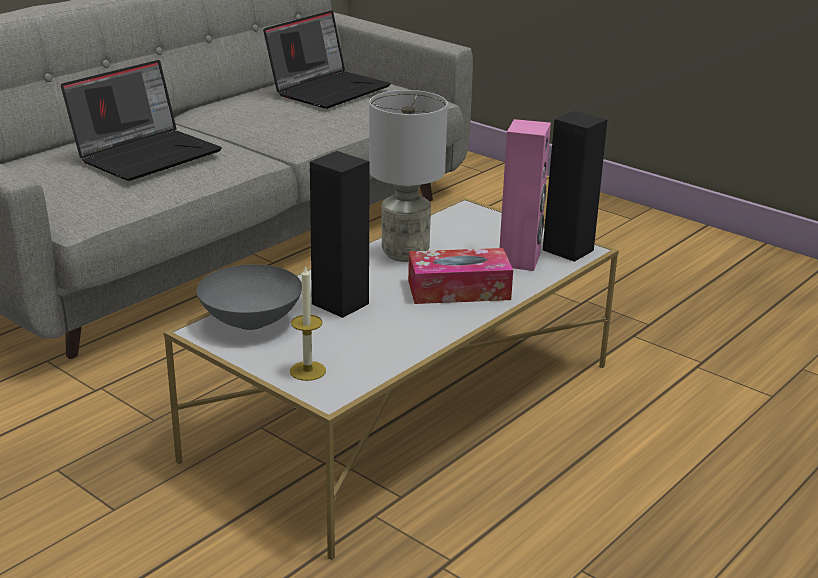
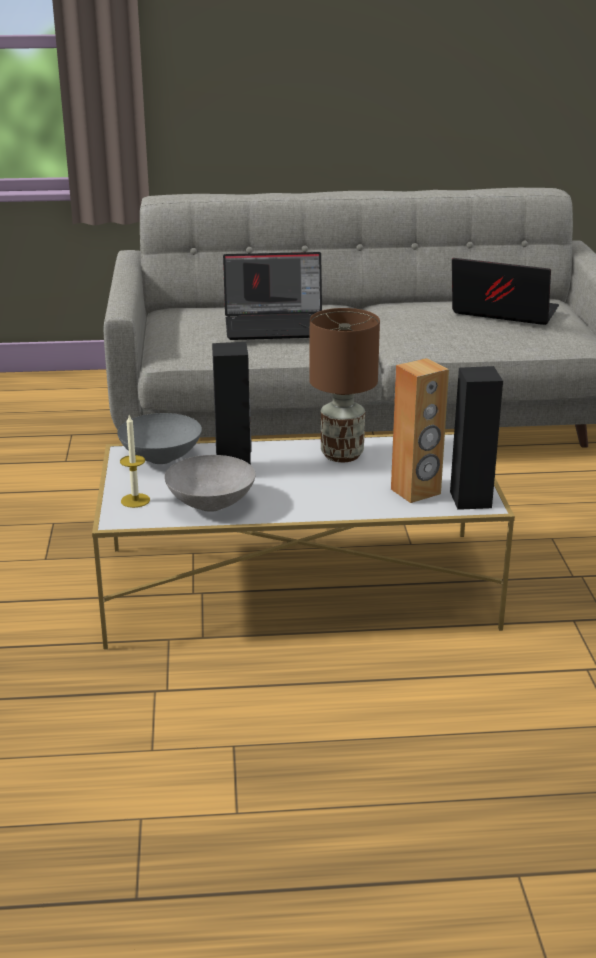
camera: 45 degrees right, 0 degrees up
(329, 89) = (502, 313): laptop -> laptop turned 150 degrees counterclockwise
(385, 344) = (210, 505): none -> grey bowl
(404, 254) = (341, 454): grey table lamp -> brown table lamp
(458, 290) = (327, 493): tissue box -> none
(520, 260) = (416, 492): pink speaker -> brown speaker

